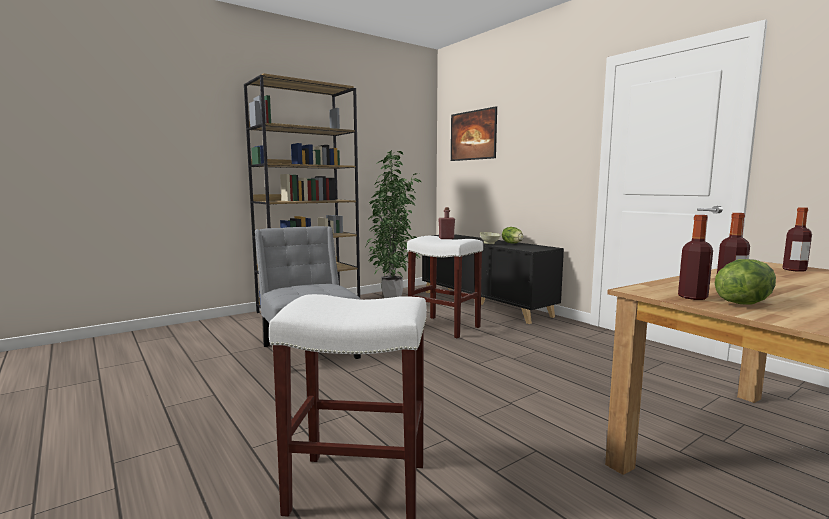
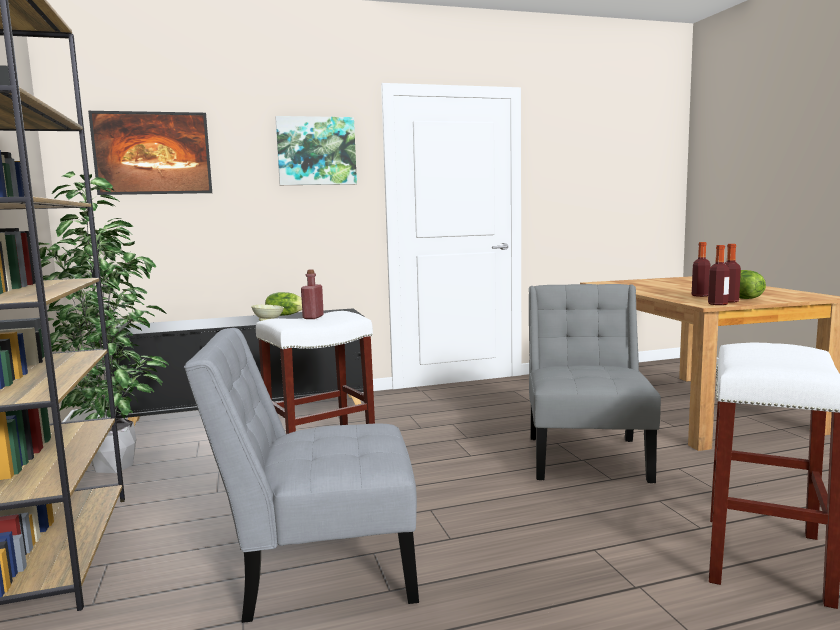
camera: 70 degrees left, 0 degrees up
(523, 404) = (586, 455): none -> grey chair
(554, 123) = (316, 151): none -> picture
(794, 270) = (623, 283): bottle -> bottle (717, 304)

